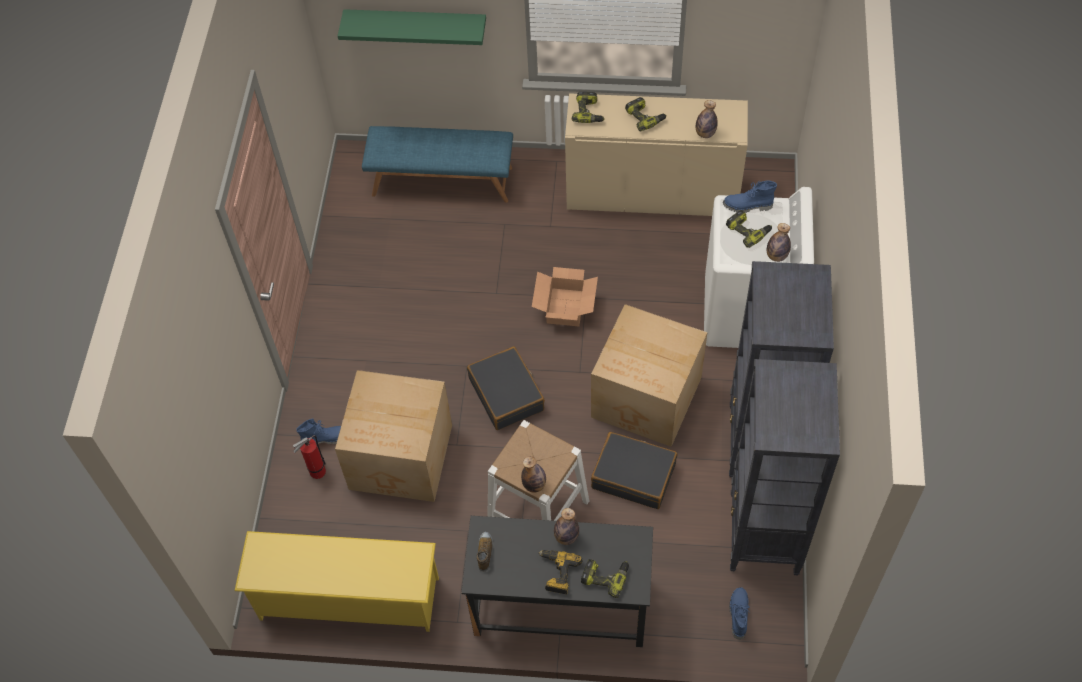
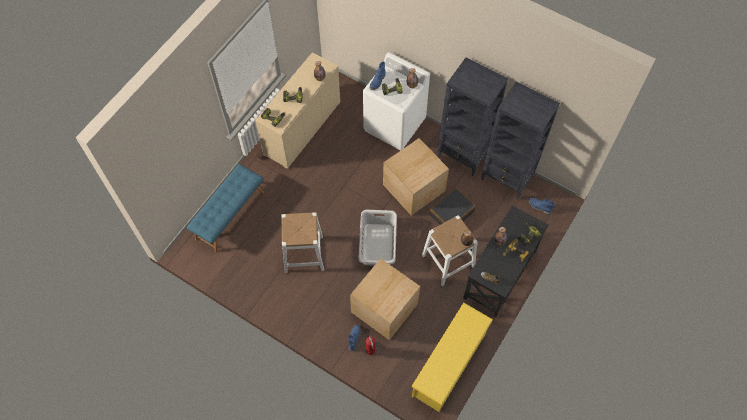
camera: 65 degrees left, 5 degrees up
(416, 24) = (181, 157): green shelf -> none
(432, 303) = (304, 254): none -> white stool
(507, 394) = (377, 245): black suitcase -> grey laundry basket
(566, 307) = (344, 196): cardboard box -> none

